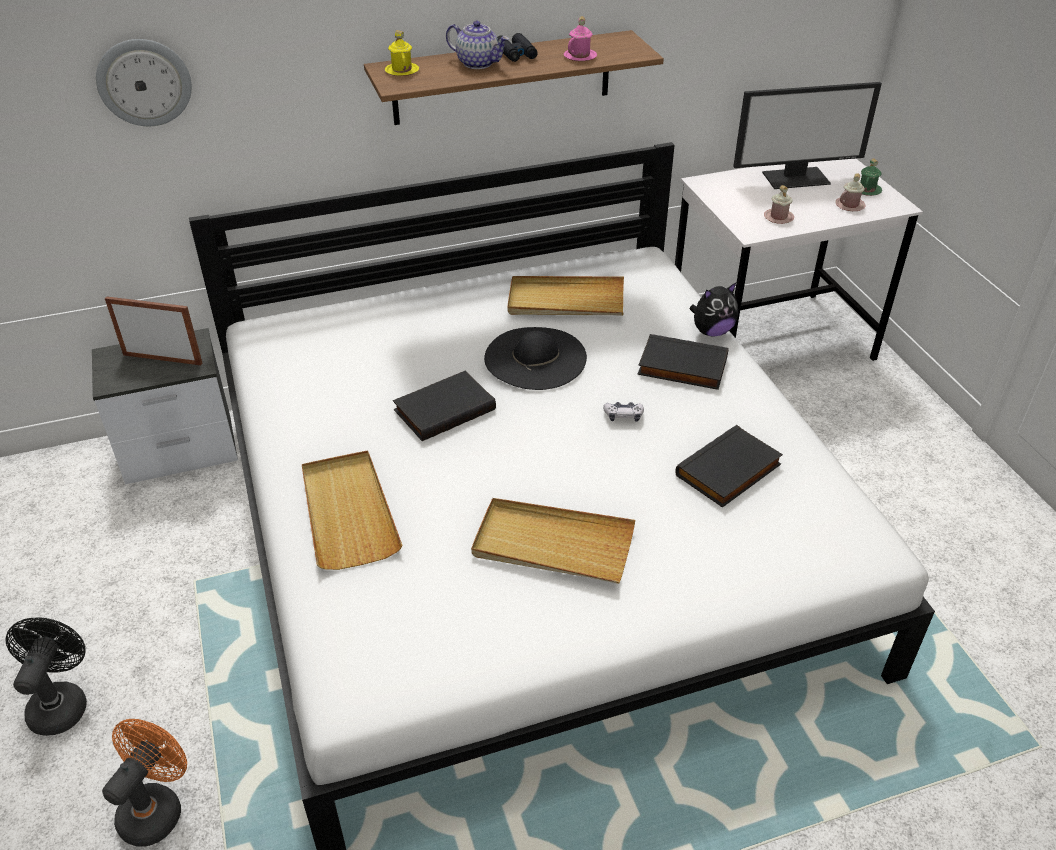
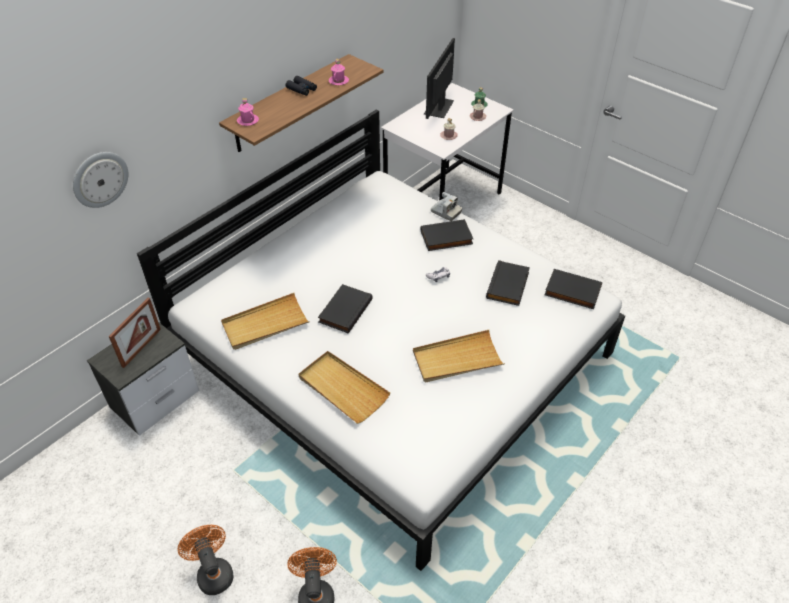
camera: 30 degrees left, 5 degrees up
(61, 702) = (213, 572): black fan -> orange fan
(162, 359) = (141, 348): picture frame -> picture frame turned 135 degrees clockwise
(402, 71) = (248, 121): yellow mug -> pink mug
(478, 63) = (287, 102): teapot -> none
(535, 358) = (369, 262): black hat -> none
(565, 301) = (359, 222): beige tray -> beige tray (265, 324)
(711, 331) = (446, 212): plush toy -> camera
(796, 177) = (439, 108): monitor -> monitor turned 150 degrees clockwise
(836, 523) = (572, 292): none -> black book

